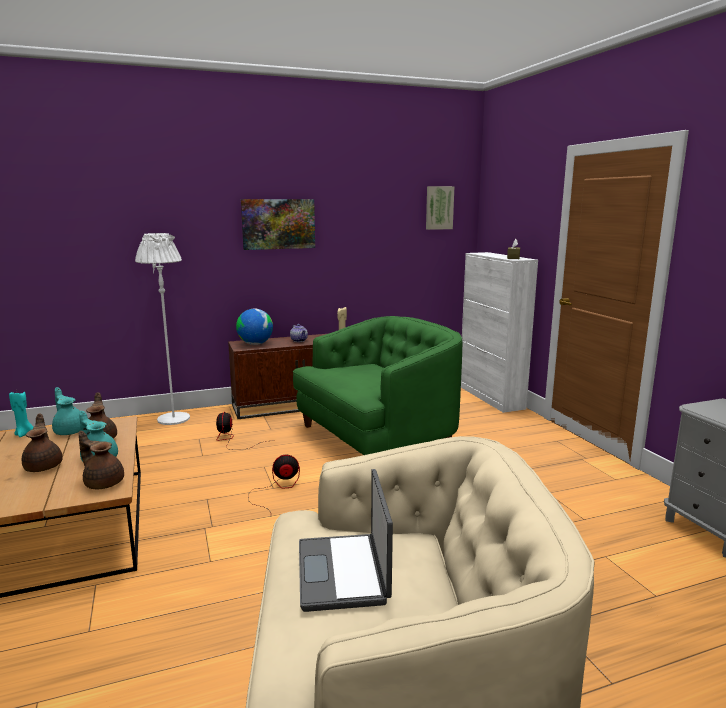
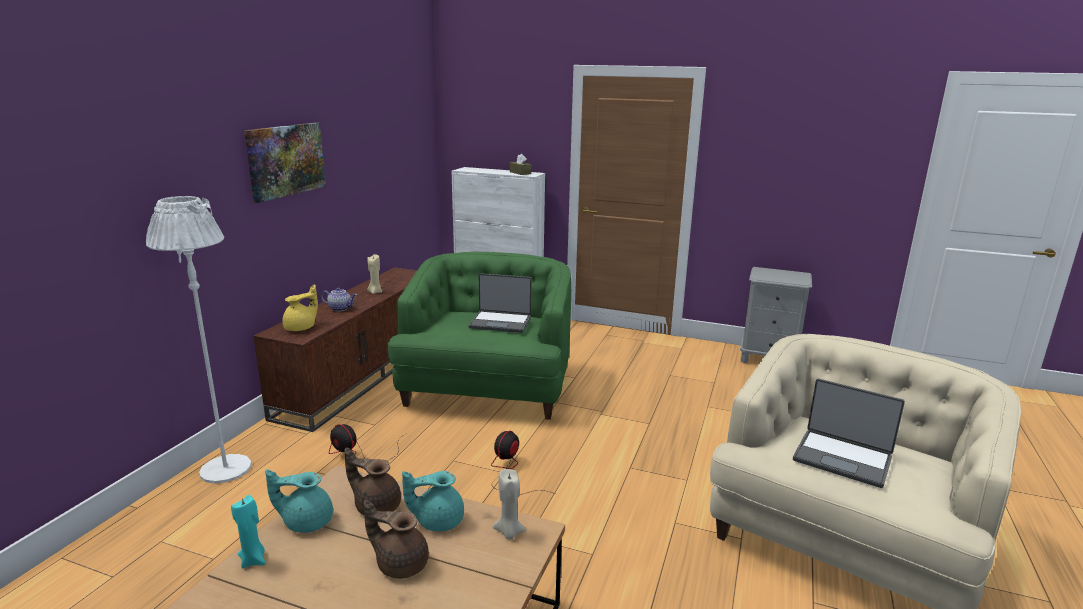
camera: 50 degrees left, 5 degrees up
(103, 482) = (509, 532): brown teapot -> beige candle
(255, 344) = (301, 328): globe -> yellow teapot
(375, 376) = (500, 322): none -> laptop
(439, 208) = (413, 121): picture -> none

